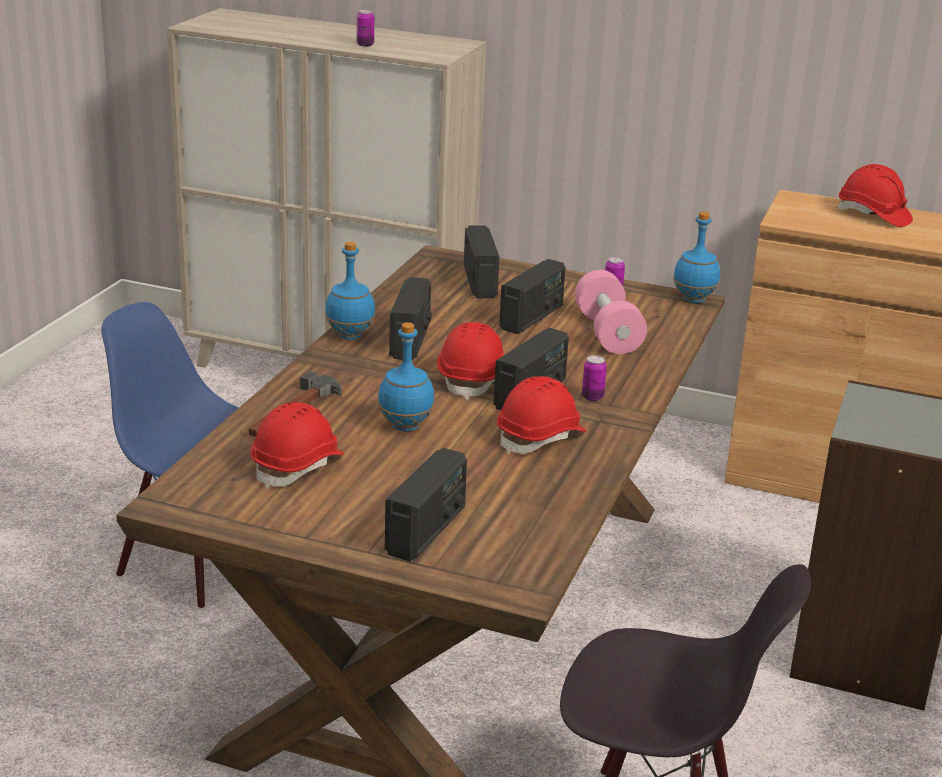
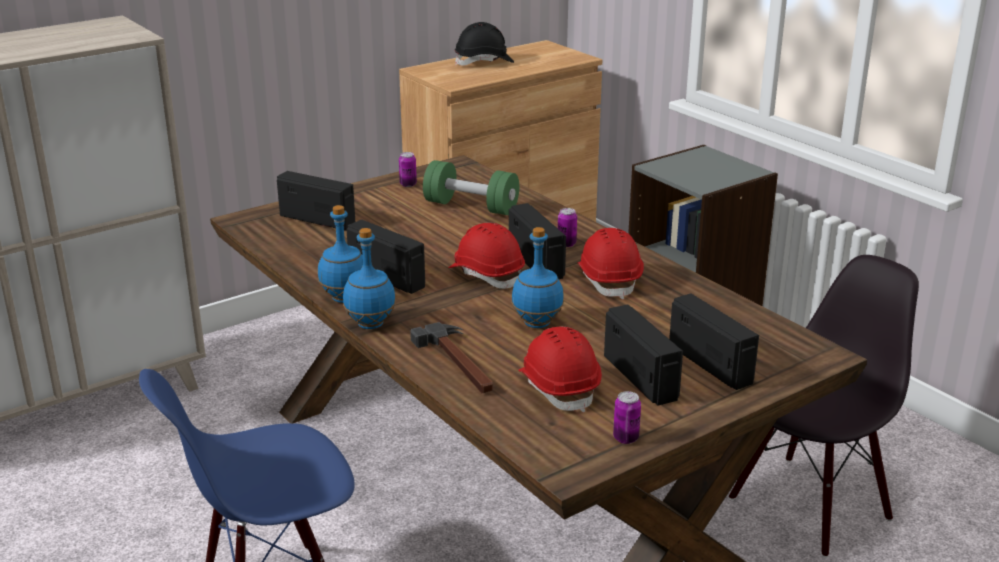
camera: 55 degrees left, 0 degrees up
(365, 45) = (44, 47): can -> can (625, 438)
(532, 317) = (409, 222): radio -> radio (641, 377)
(608, 333) = (471, 207): pink dumbbell -> green dumbbell
(693, 300) = (456, 165): blue bottle -> blue bottle (370, 325)
(873, 216) = (484, 62): red hard hat -> black hard hat

